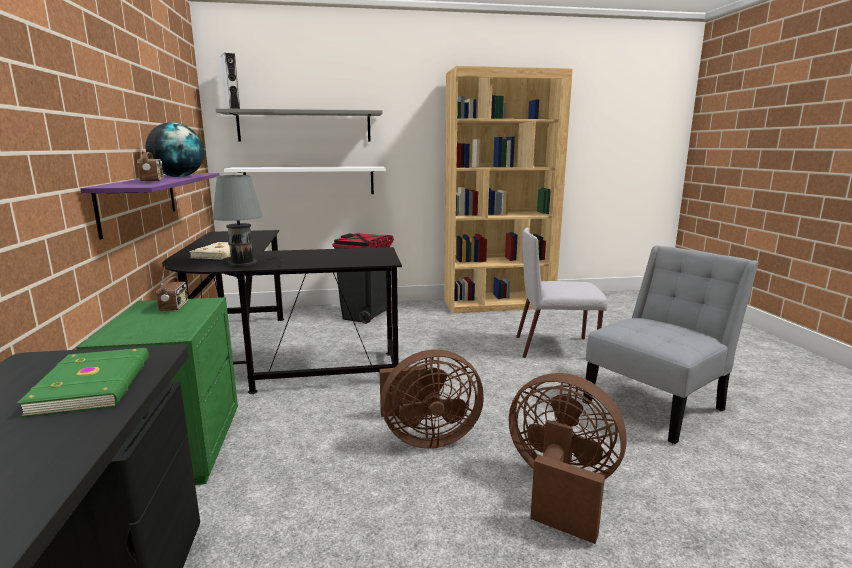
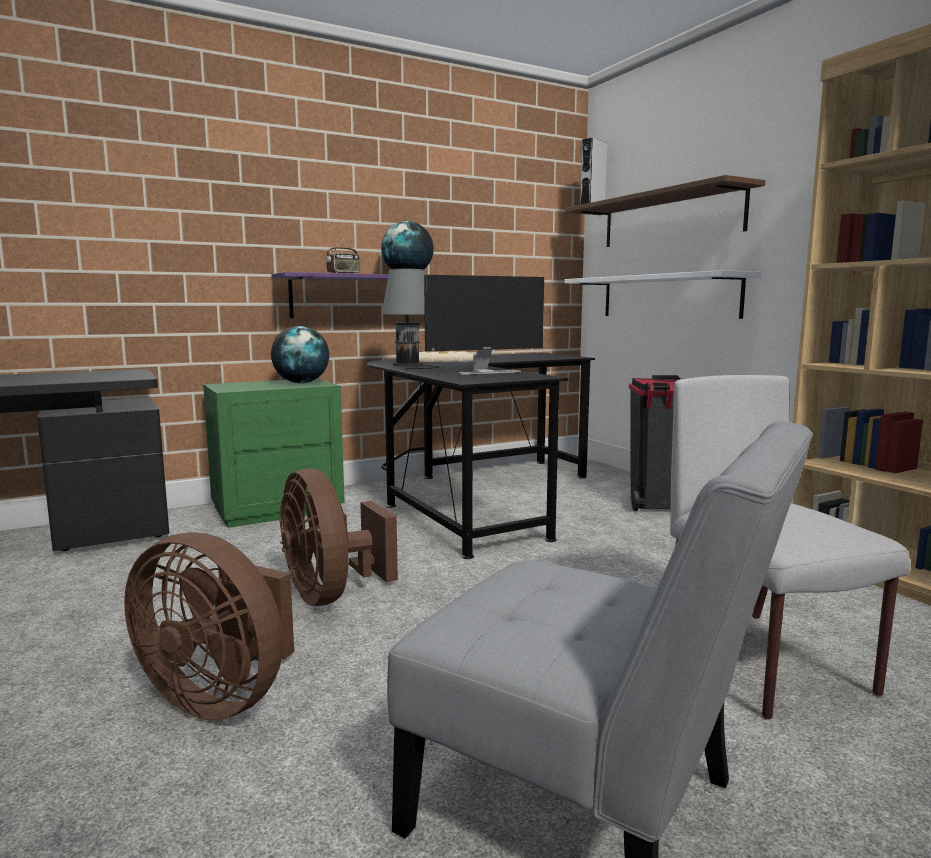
camera: 70 degrees right, 5 degrees down
(95, 384) = (80, 378): green book -> none
(174, 307) = (301, 383): radio -> globe
(304, 126) = (670, 218): grey shelf -> brown shelf
(337, 255) = (484, 372): none -> monitor
(560, 489) = (221, 697): brown fan -> brown fan turned 105 degrees clockwise

